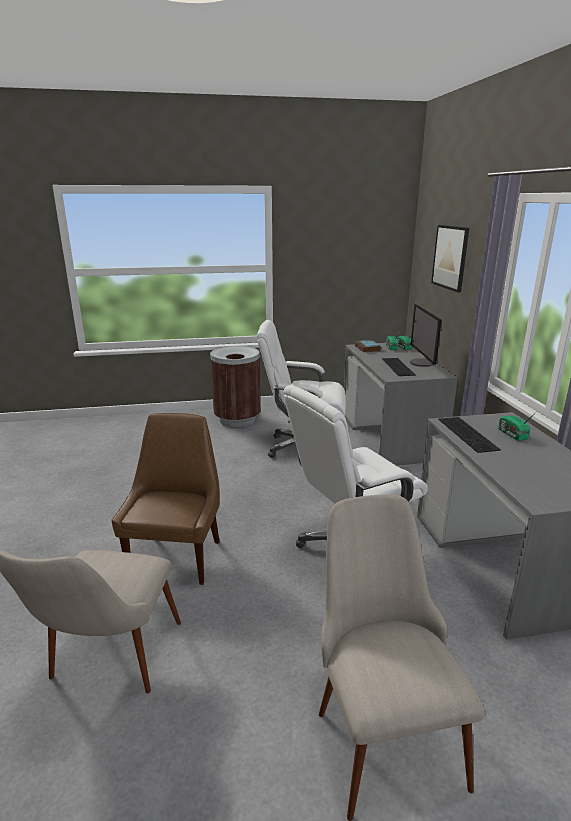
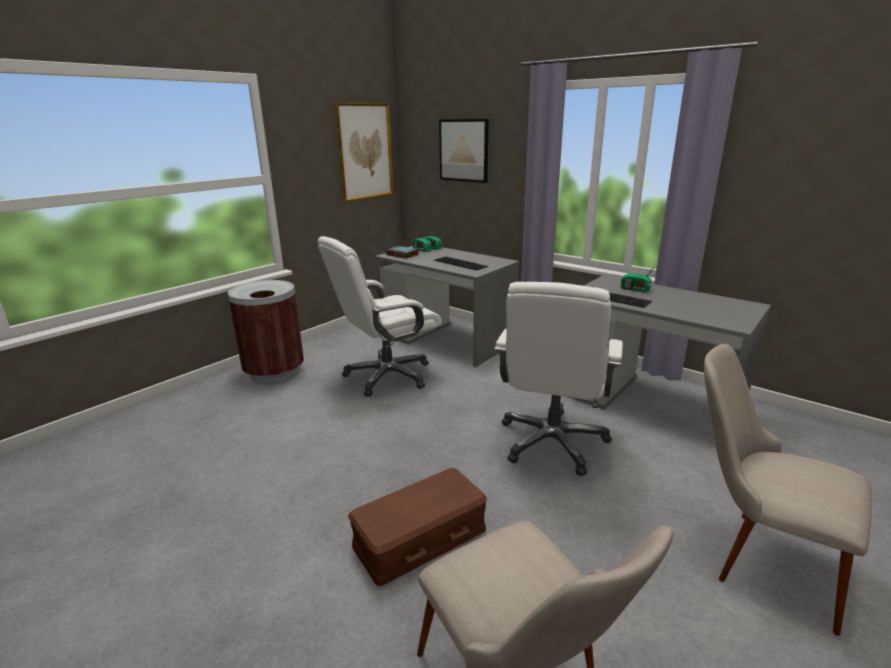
camera: 40 degrees left, 0 degrees up
(177, 556) = (419, 536): brown chair -> brown storage box
(372, 250) = (365, 151): none -> picture
(422, 363) = (472, 256): monitor -> none

